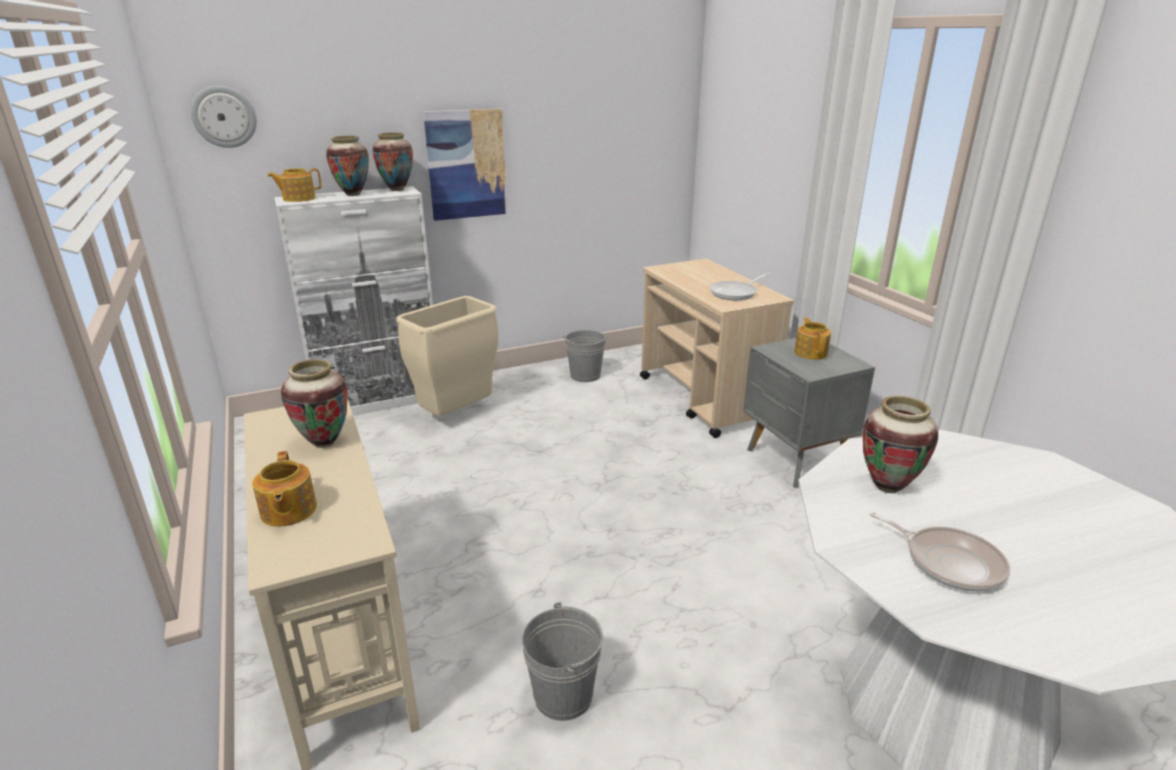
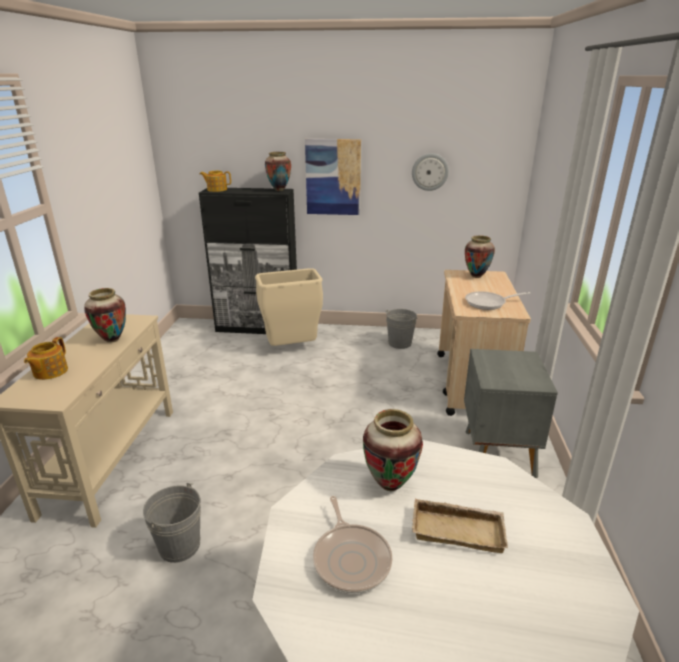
camera: 30 degrees right, 0 degrees up
(224, 116) = (184, 135): wall clock -> wall clock (430, 172)
(353, 194) = (249, 190): vase -> vase (476, 276)
(380, 402) = (258, 328): white cabinet -> black cabinet
(811, 352) = (514, 365): teapot -> none
(989, 501) = (458, 529): none -> beige tray

